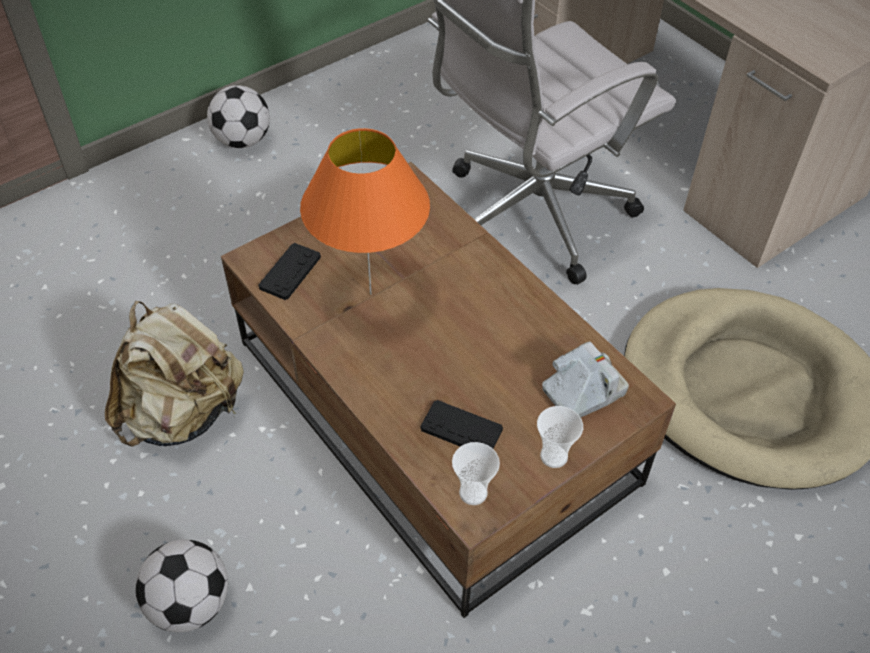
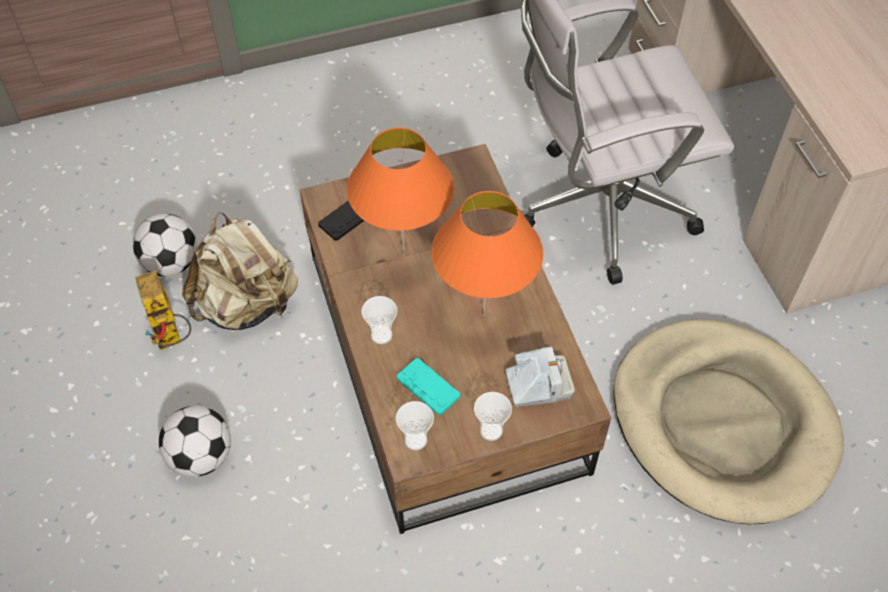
camera: 20 degrees right, 5 degrees up
(106, 477) = (172, 339): none -> toy robot
(242, 140) = (378, 75): football -> football (171, 263)
(382, 387) = (381, 335): none -> cup
(461, 429) = (428, 387): black game controller -> turquoise game controller
(488, 335) = (483, 315): none -> orange table lamp

